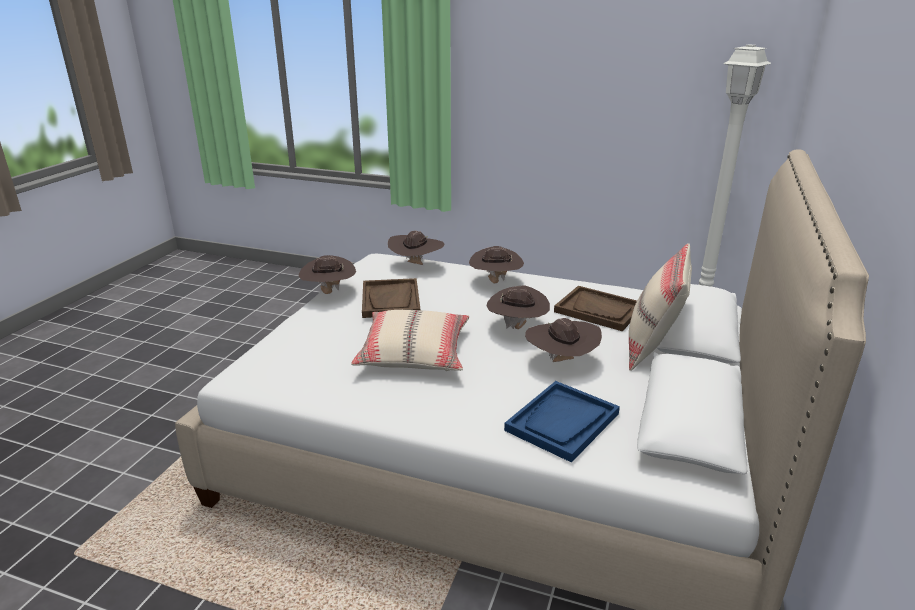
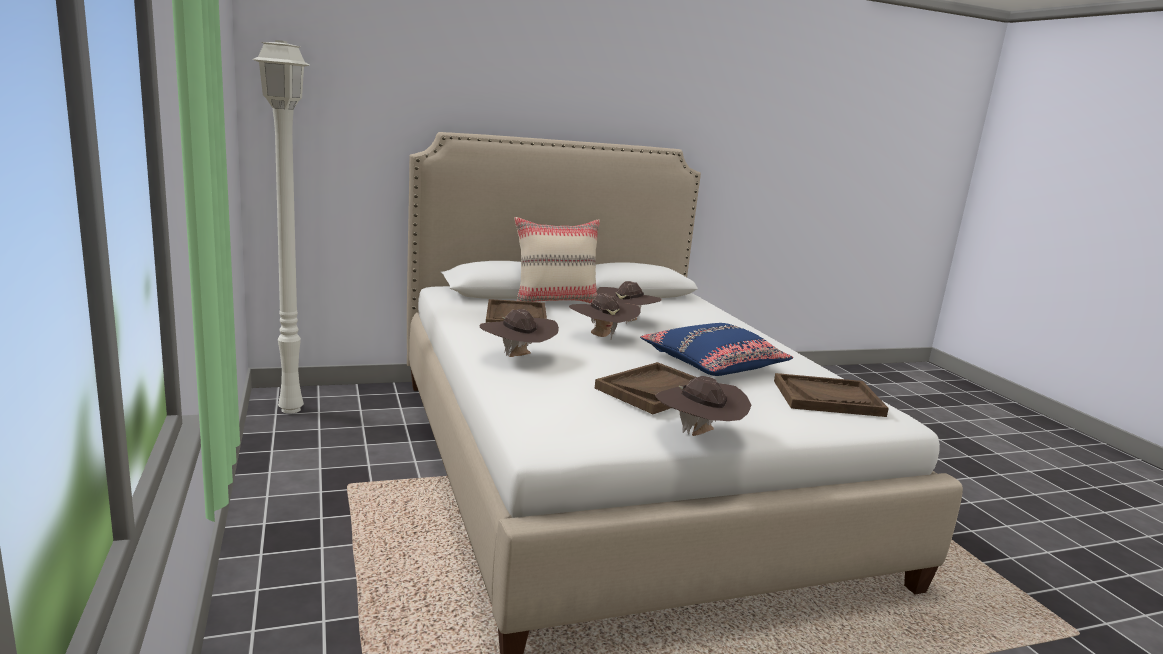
camera: 130 degrees left, 10 degrees down
(297, 366) = (827, 398): none -> brown tray
(414, 353) = (713, 363): beige pillow -> blue pillow
(416, 265) = (538, 404): brown hat -> none
(562, 422) = (694, 315): blue tray -> none

